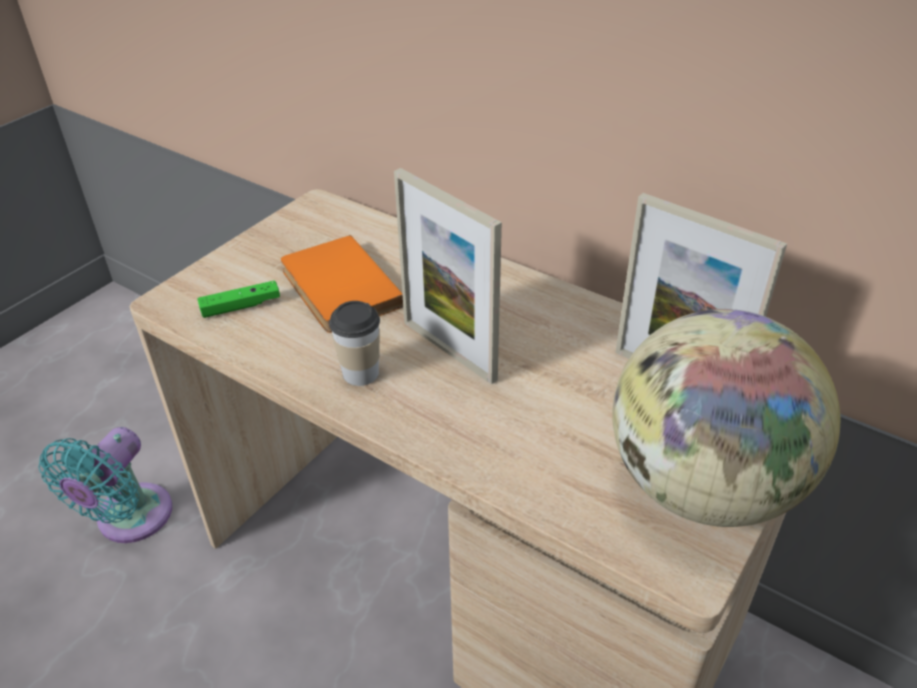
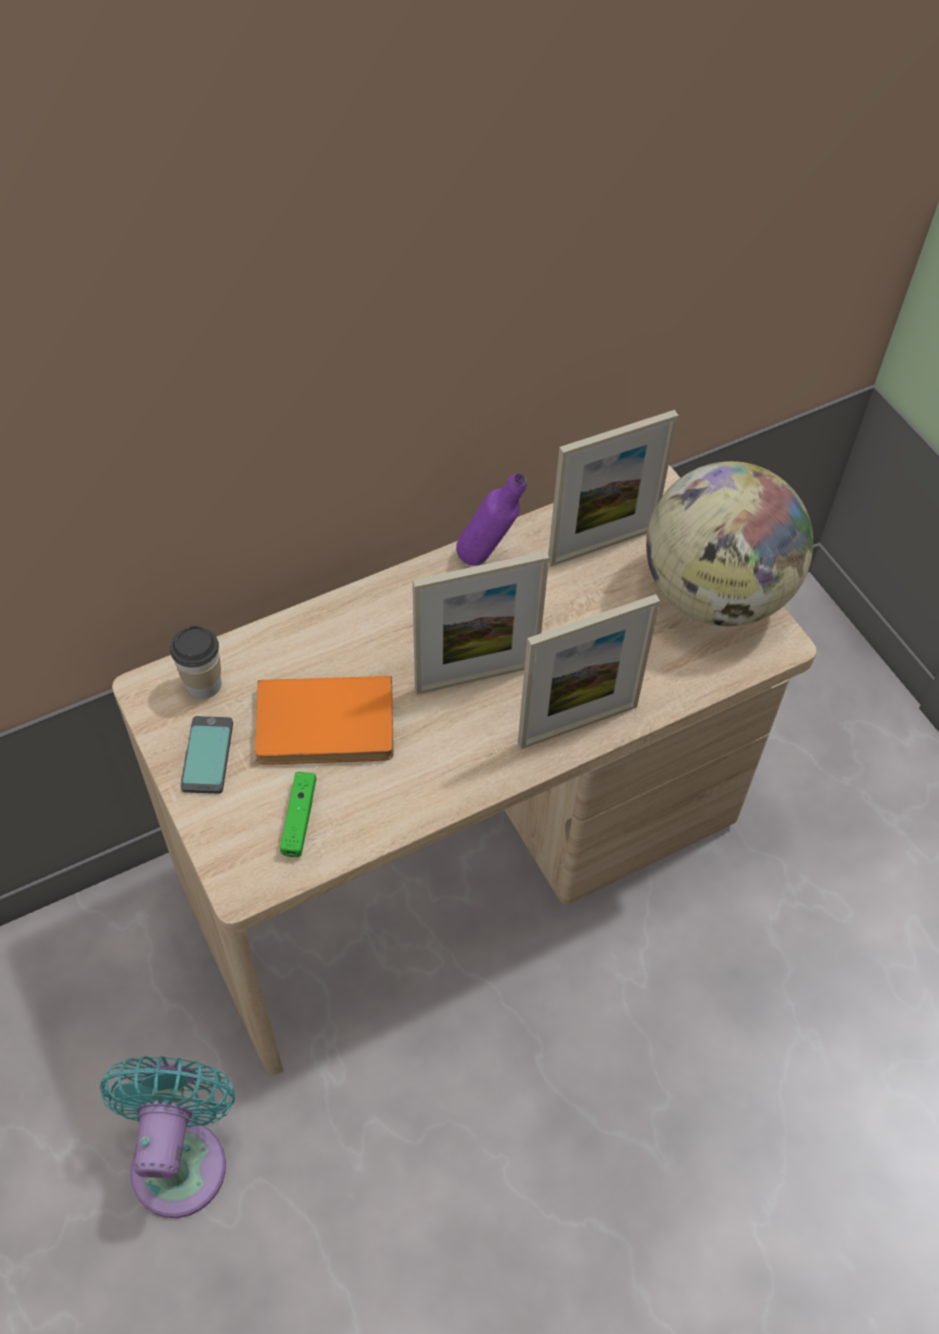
camera: 65 degrees left, 15 degrees up
(129, 520) = (181, 1156): turquoise fan -> turquoise fan turned 135 degrees counterclockwise
(275, 245) = (207, 755): none -> phone
(360, 373) = (465, 754): cup -> cup (203, 684)
(444, 435) = (577, 724): none -> picture frame
(584, 313) = (488, 559): none -> purple bottle

